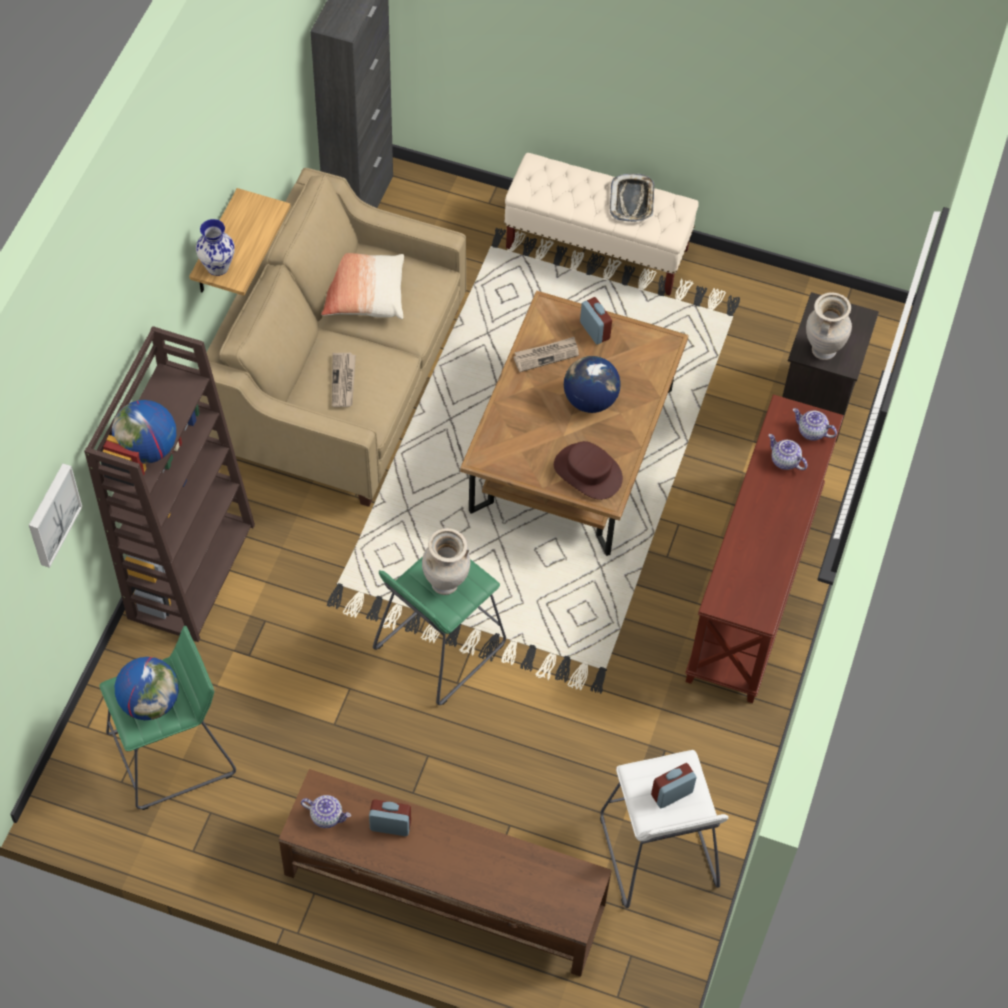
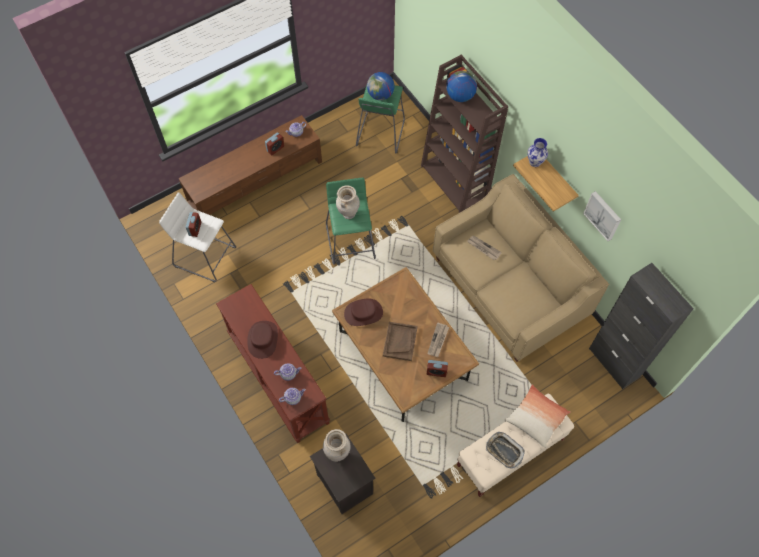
camera: 130 degrees right, 5 degrees up
(51, 514) = (445, 39): picture -> picture (603, 215)
(364, 295) = (527, 286): pillow -> pillow (536, 418)
(590, 400) = (400, 341): globe -> brown tray
(767, 529) = (263, 339): none -> brown hat

